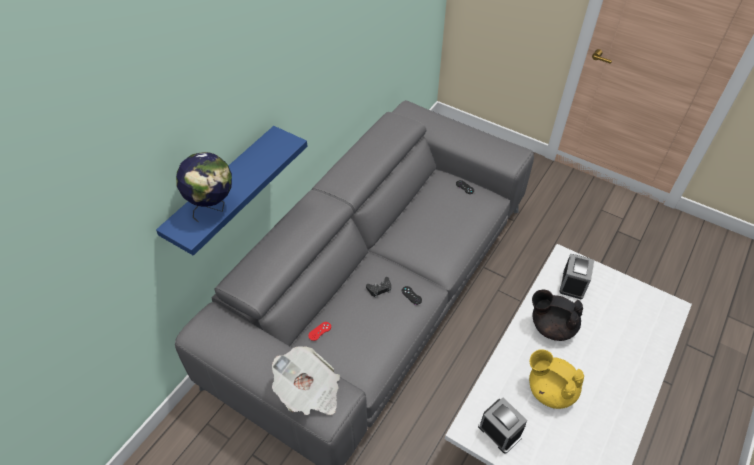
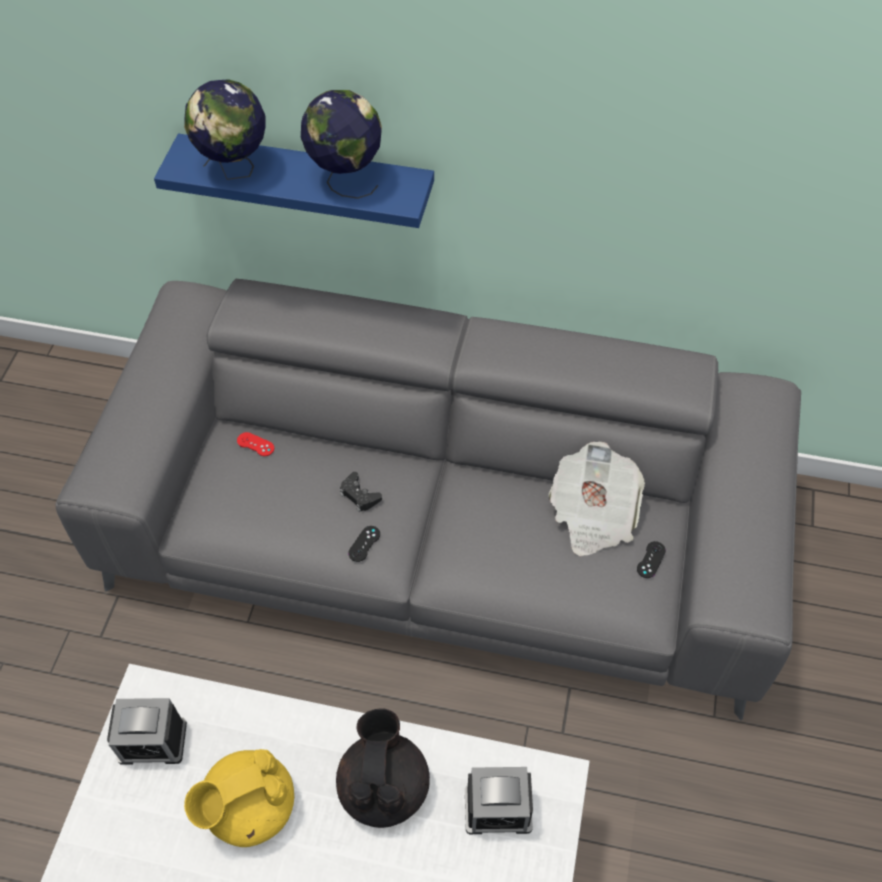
camera: 70 degrees right, 5 degrees up
(257, 161) = (345, 180): none -> globe
(309, 391) = (118, 449): newspaper -> newspaper (592, 514)
(500, 431) = (152, 741): alarm clock -> alarm clock turned 60 degrees clockwise
(550, 389) = (249, 807): yellow teapot -> yellow teapot turned 135 degrees counterclockwise

